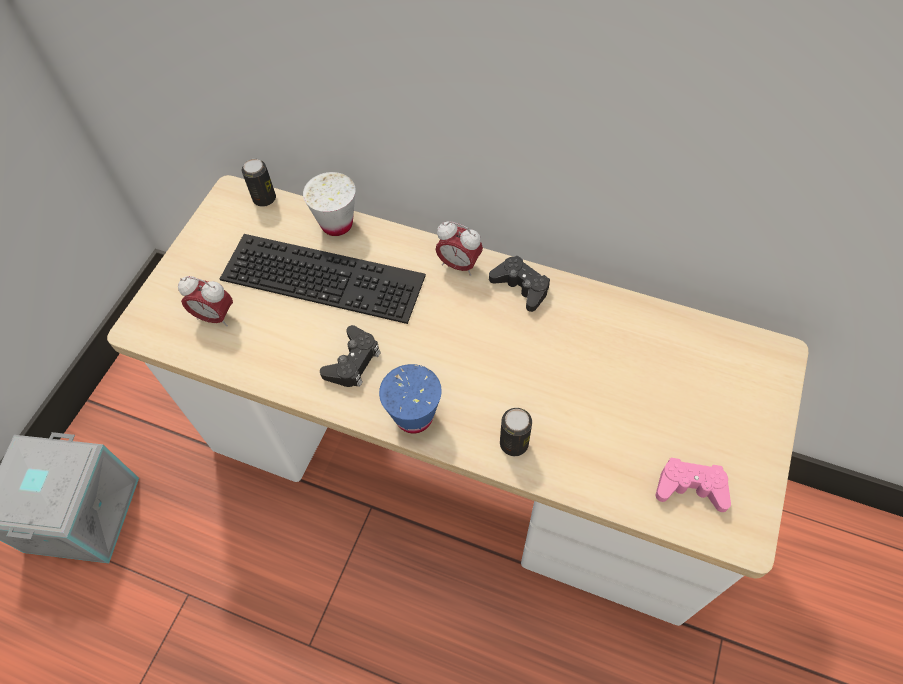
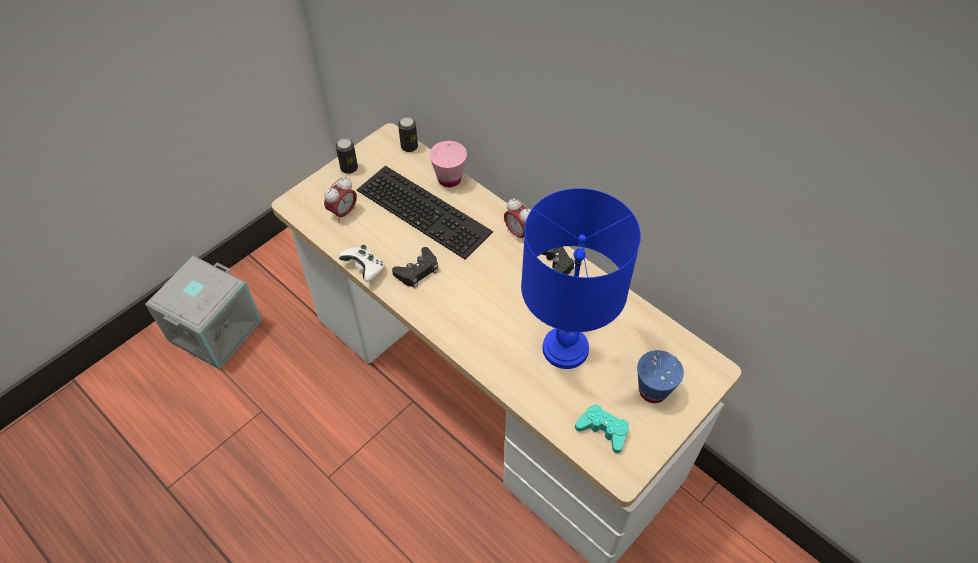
camera: 20 degrees right, 5 degrees down
(215, 316) = (343, 212): alarm clock -> alarm clock turned 90 degrees counterclockwise
(281, 385) = (365, 269): none -> white game controller
(337, 224) = (449, 179): white cup -> pink cup
(414, 417) = (440, 319): blue cup -> blue cup (653, 391)
(514, 443) = (497, 359): can -> can (349, 168)
(589, 396) = (564, 348): none -> blue table lamp
(690, 487) = (603, 430): pink game controller -> turquoise game controller

